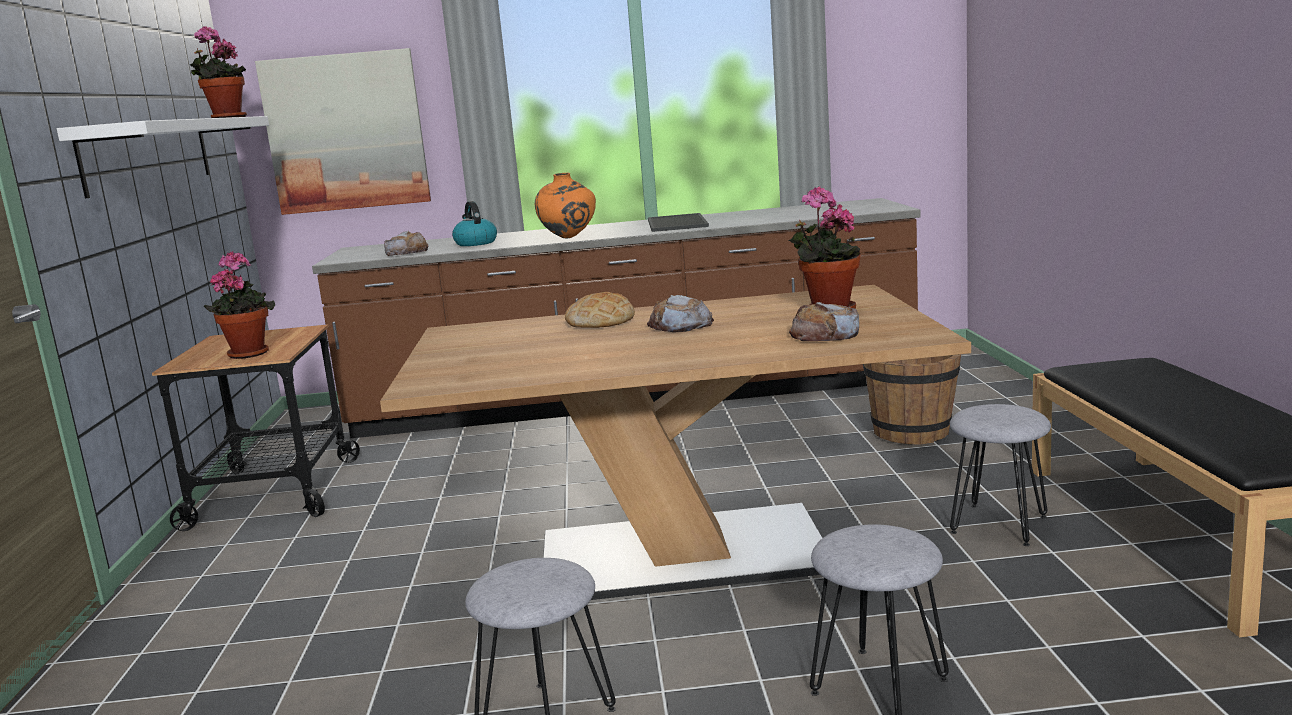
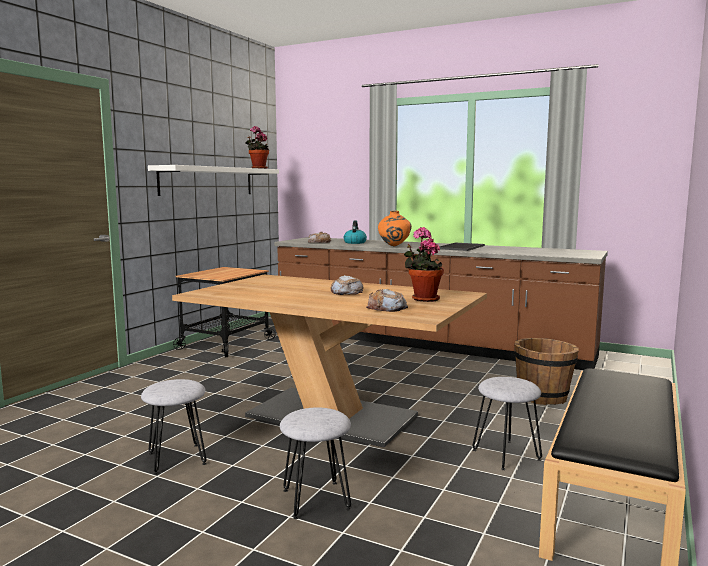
camera: 30 degrees right, 5 degrees down
(249, 353) = (217, 275): potted plant -> none
(346, 132) = (322, 180): picture -> none
(601, 321) = (324, 284): bread -> none

